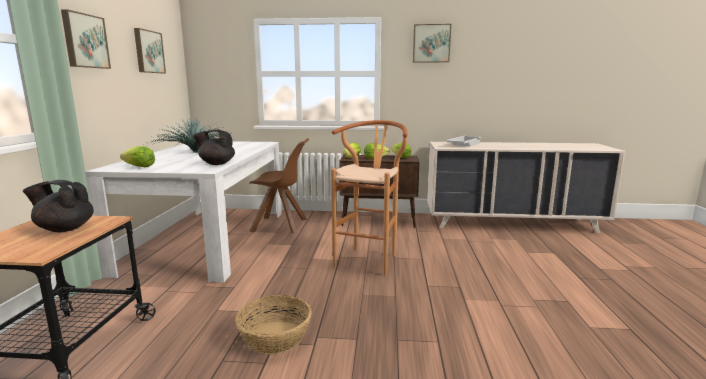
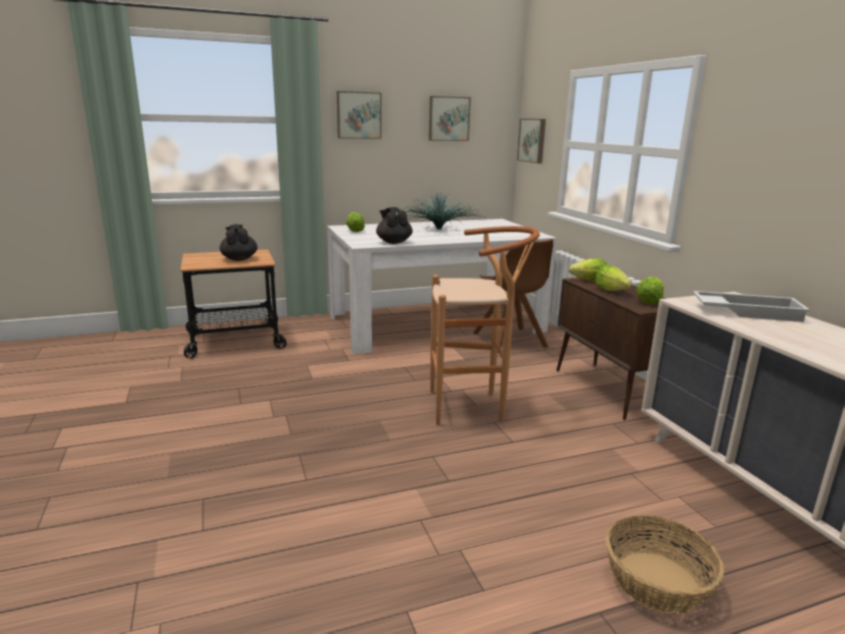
camera: 65 degrees right, 5 degrees up
(274, 337) = (277, 398): basket -> basket (656, 581)
(431, 43) = (773, 101): picture -> picture (533, 140)

